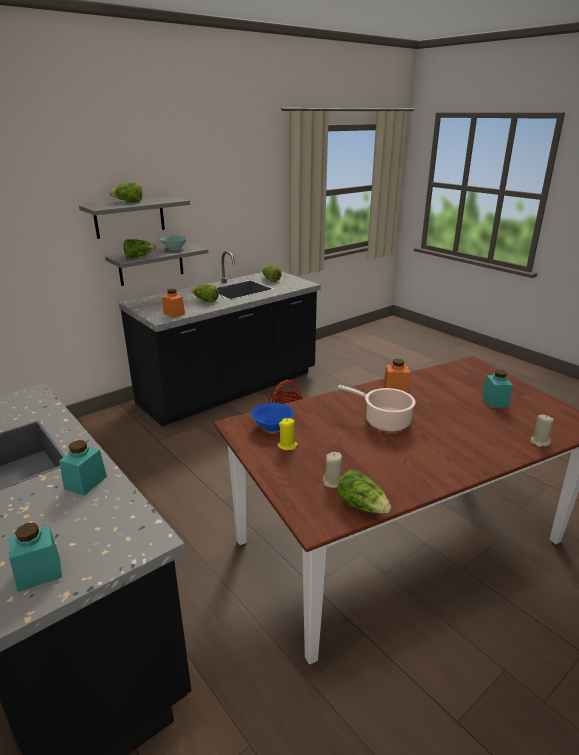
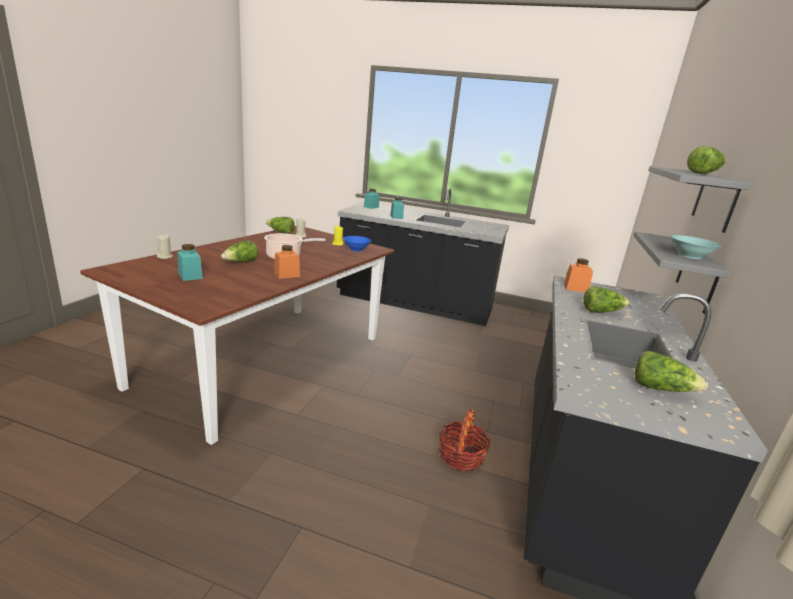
camera: 145 degrees right, 5 degrees down
(139, 256) = (660, 240): lettuce -> lettuce (241, 262)

